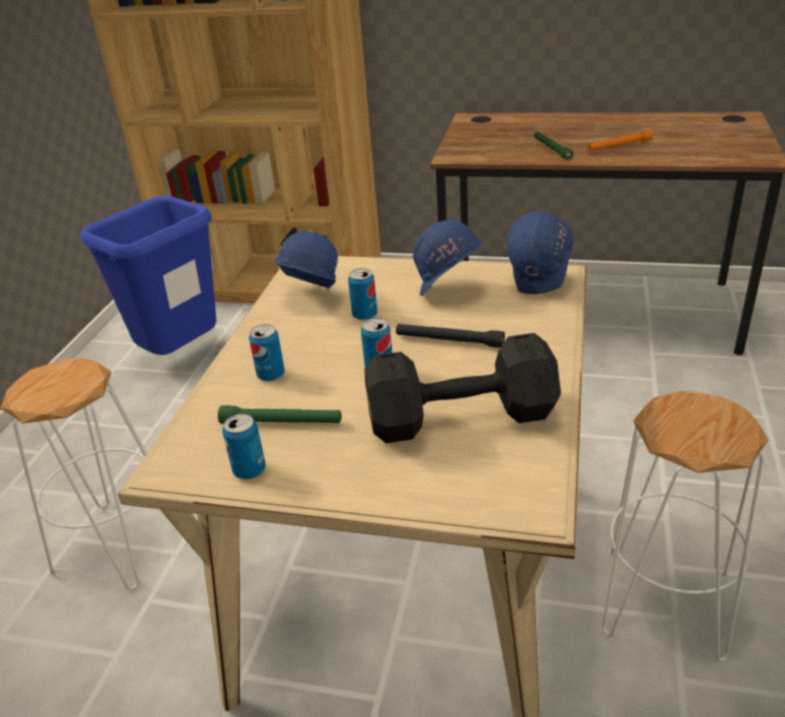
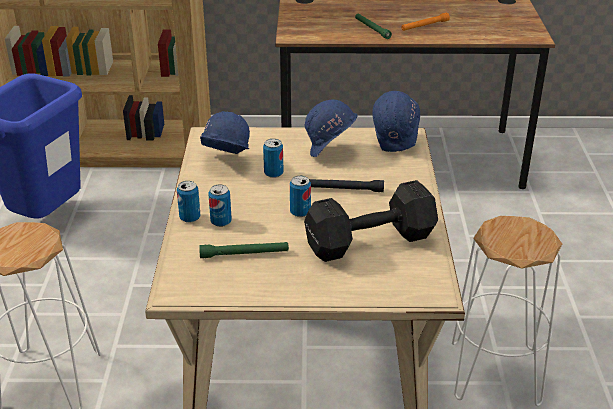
camera: 15 degrees left, 0 degrees up
(249, 470) = (236, 287): can -> can (190, 218)

